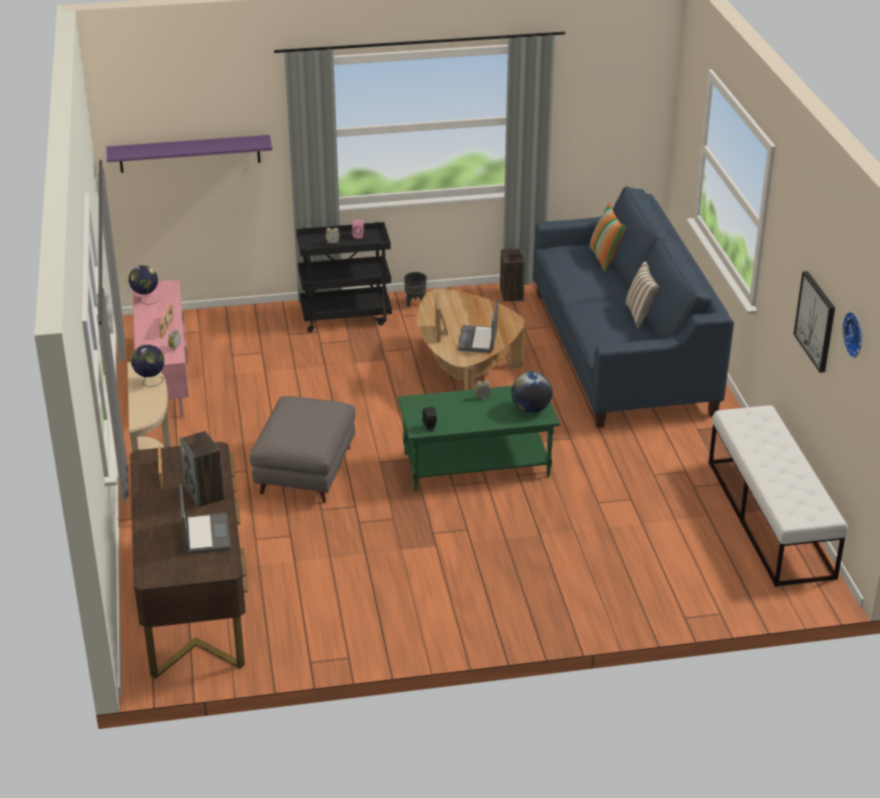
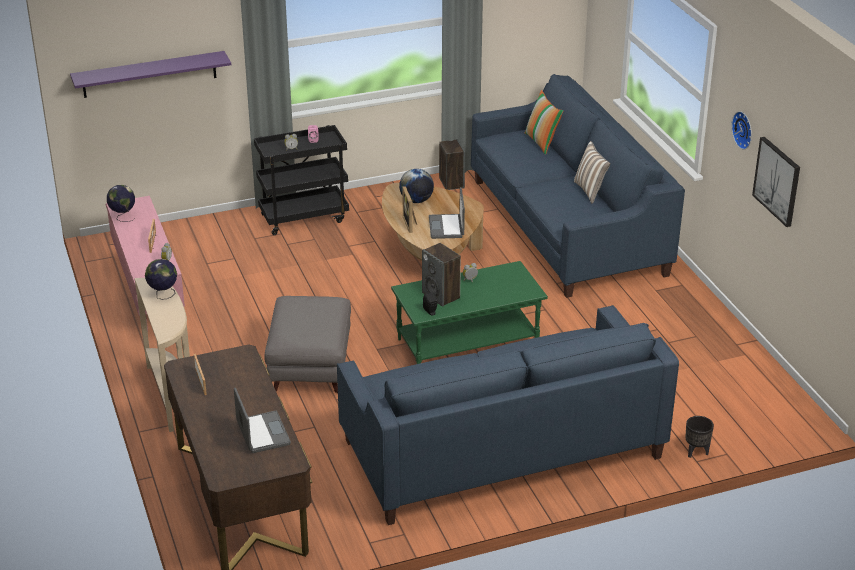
camera: 10 degrees left, 0 degrees up
(205, 493) = (248, 395): speaker -> speaker (441, 295)
(415, 303) = (365, 199): black planter -> black planter (696, 452)
(478, 580) = (502, 449): none -> blue sofa
(531, 409) = (517, 286): globe -> globe (416, 201)
(770, 518) = (744, 364): white bench -> none
(855, 334) = (826, 189): wall clock -> wall clock (744, 129)

